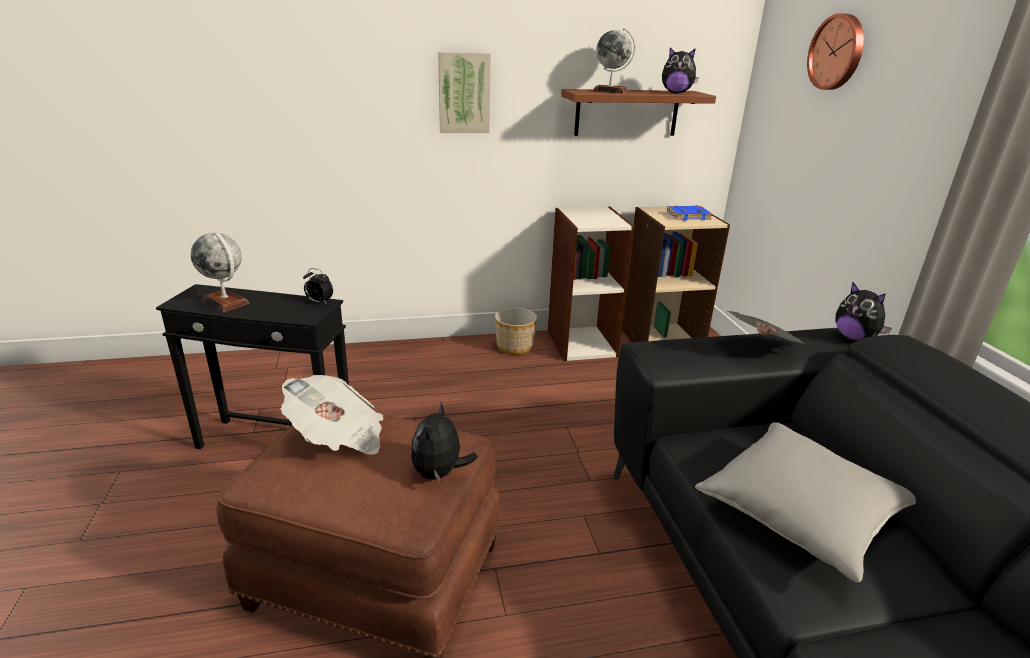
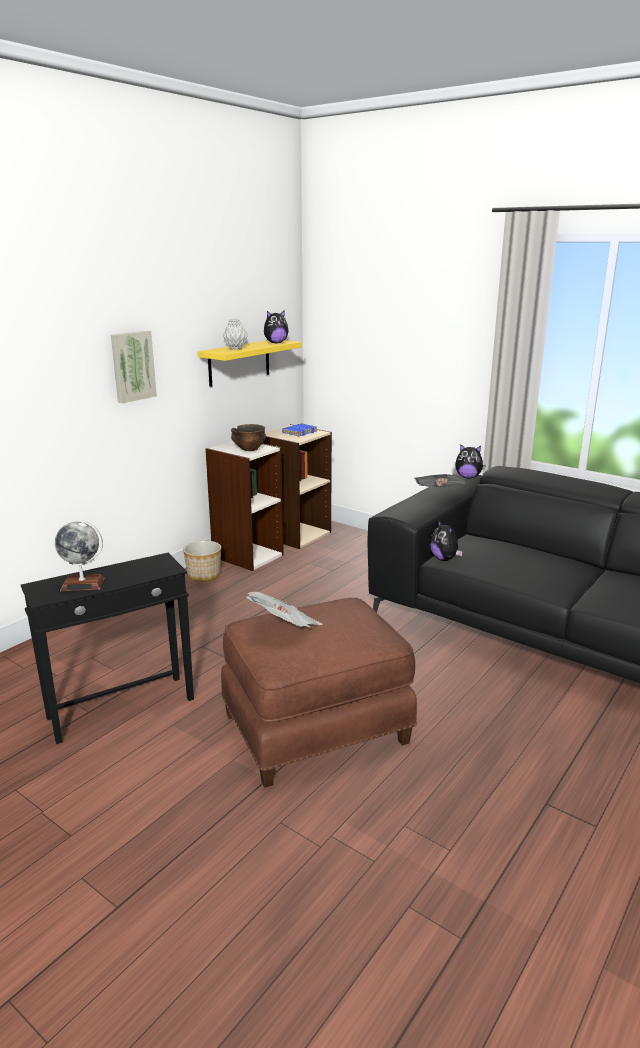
camera: 40 degrees left, 5 degrees down
(319, 302) = (156, 559): alarm clock -> none
(440, 473) = (365, 618): plush toy -> plush toy (444, 559)
(595, 219) = (249, 449): none -> bowl
(610, 91) = (235, 348): globe -> grey vase
(627, 113) = (239, 362): brown shelf -> yellow shelf
(801, 513) = (520, 566): grey pillow -> none
(837, 52) = (380, 306): wall clock -> none

